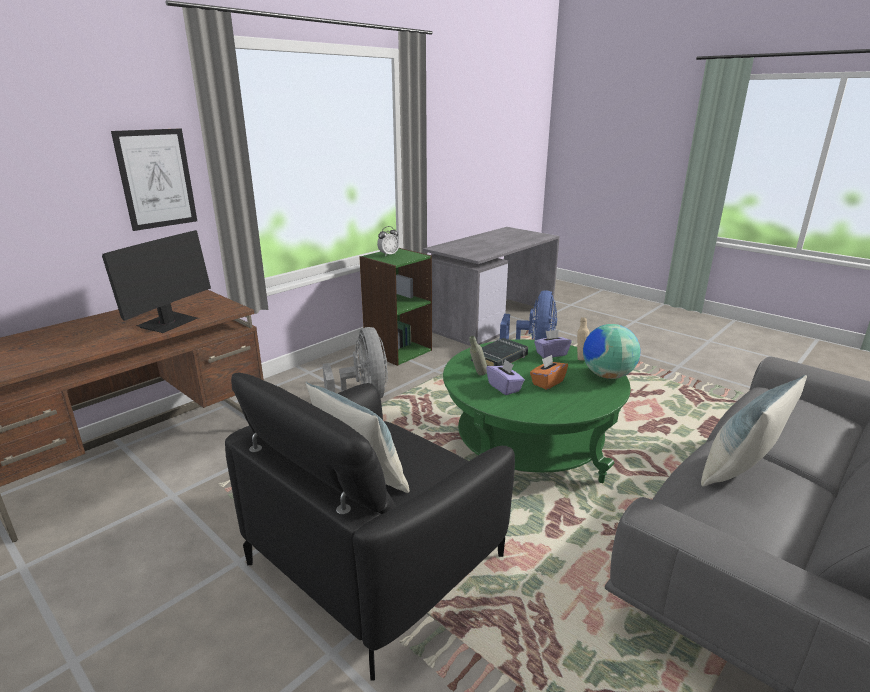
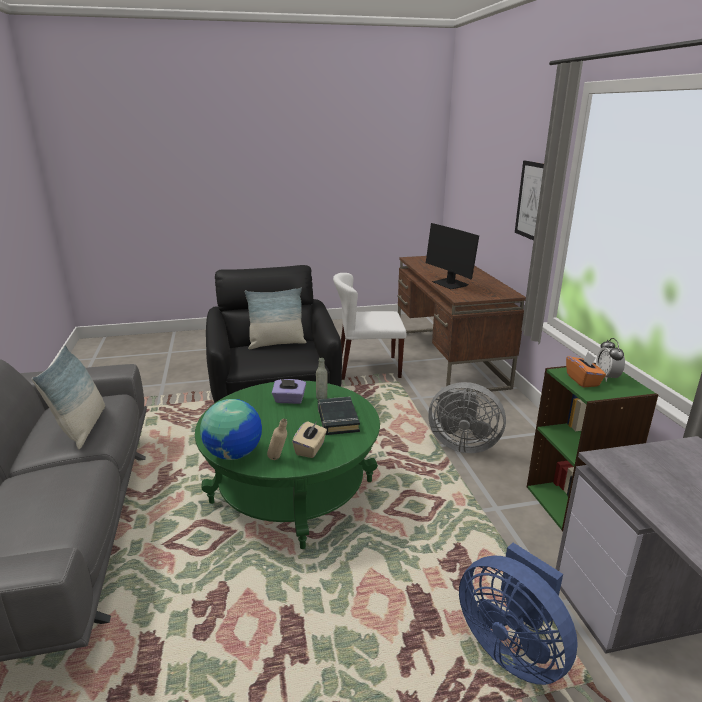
camera: 125 degrees right, 0 degrees up
(209, 513) = (368, 368): none -> white chair
(547, 382) = (269, 420): orange tissue box -> orange tissue box (583, 380)
(551, 354) = (310, 449): purple tissue box -> beige tissue box

